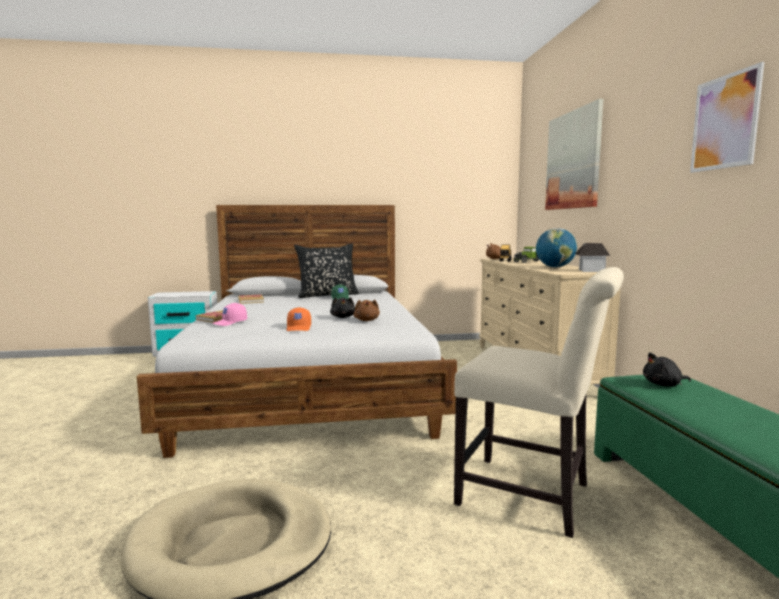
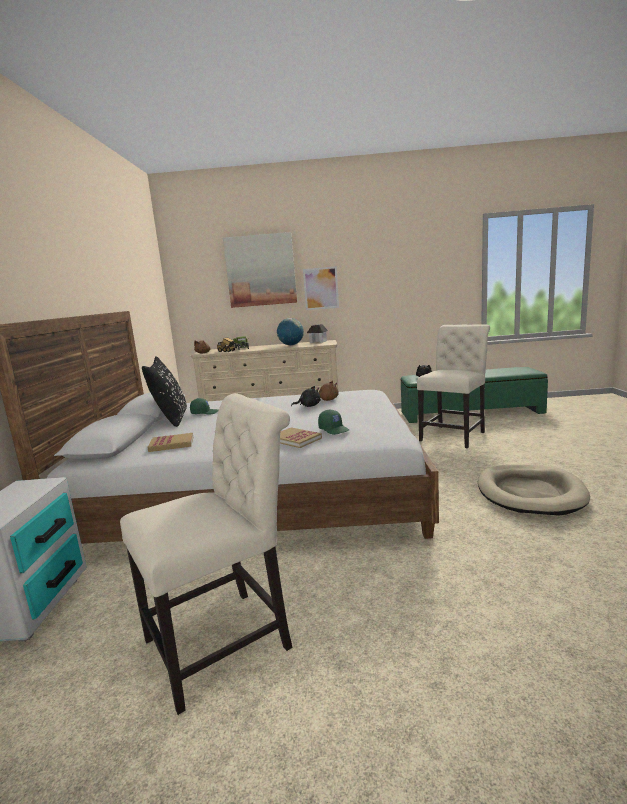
camera: 80 degrees left, 5 degrees up
(107, 395) = (227, 641): none -> beige chair
(230, 322) = (334, 429): pink cap -> green cap
(299, 328) = (354, 412): orange cap -> none
(725, 122) = (391, 260): picture -> picture (321, 288)

